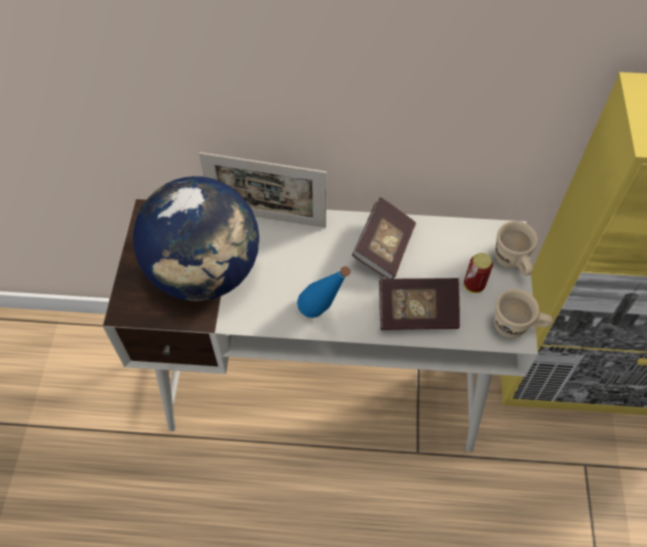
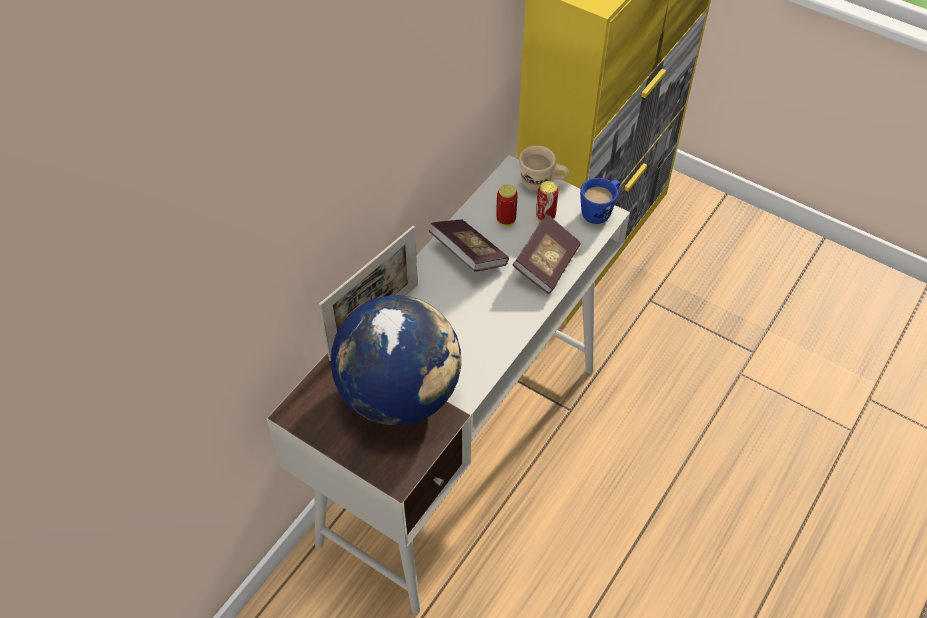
camera: 60 degrees left, 5 degrees down
(323, 317) = (508, 328): blue bottle -> none
(445, 256) = (506, 220): none -> can
(517, 327) = (600, 211): beige mug -> blue mug

